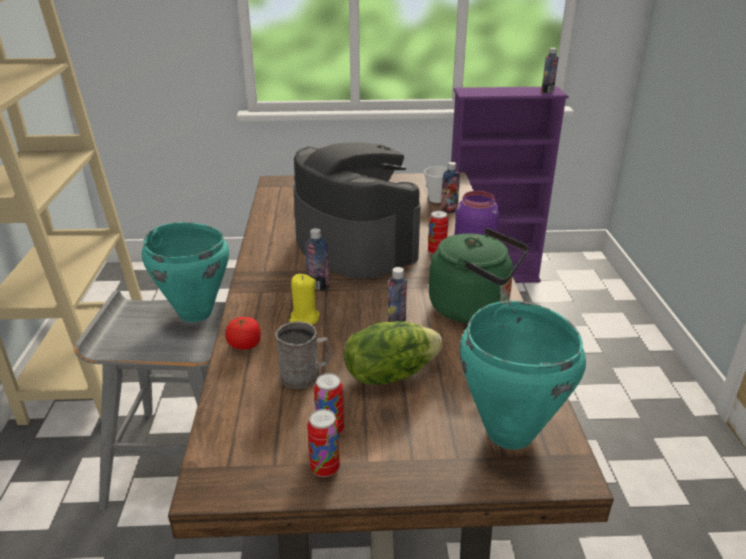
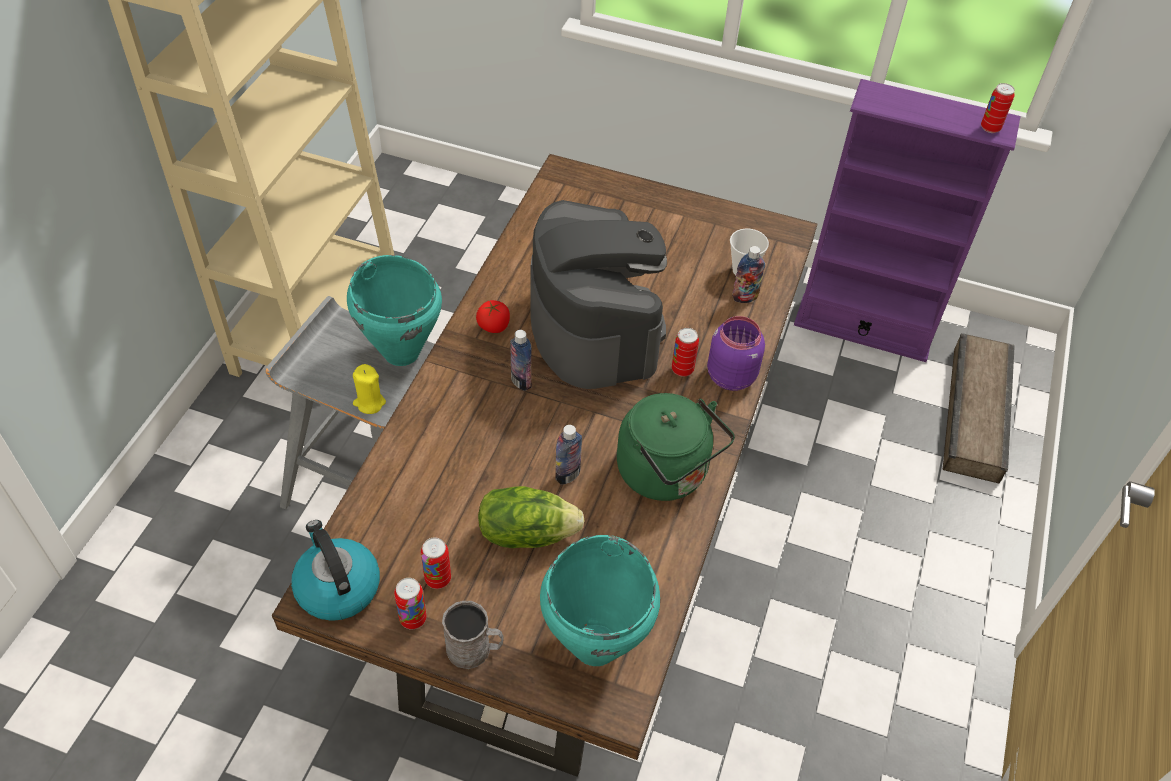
camera: 20 degrees right, 20 degrees up
(230, 467) = (337, 587): none -> kettle
(244, 345) = (409, 444): tomato -> tomato (493, 326)
(304, 318) = (483, 427): yellow candle -> yellow candle (369, 403)
(305, 375) = (447, 504): grey mug -> grey mug (474, 649)
(547, 91) = (990, 128): bottle -> can
(590, 298) = (978, 413): none -> crate

